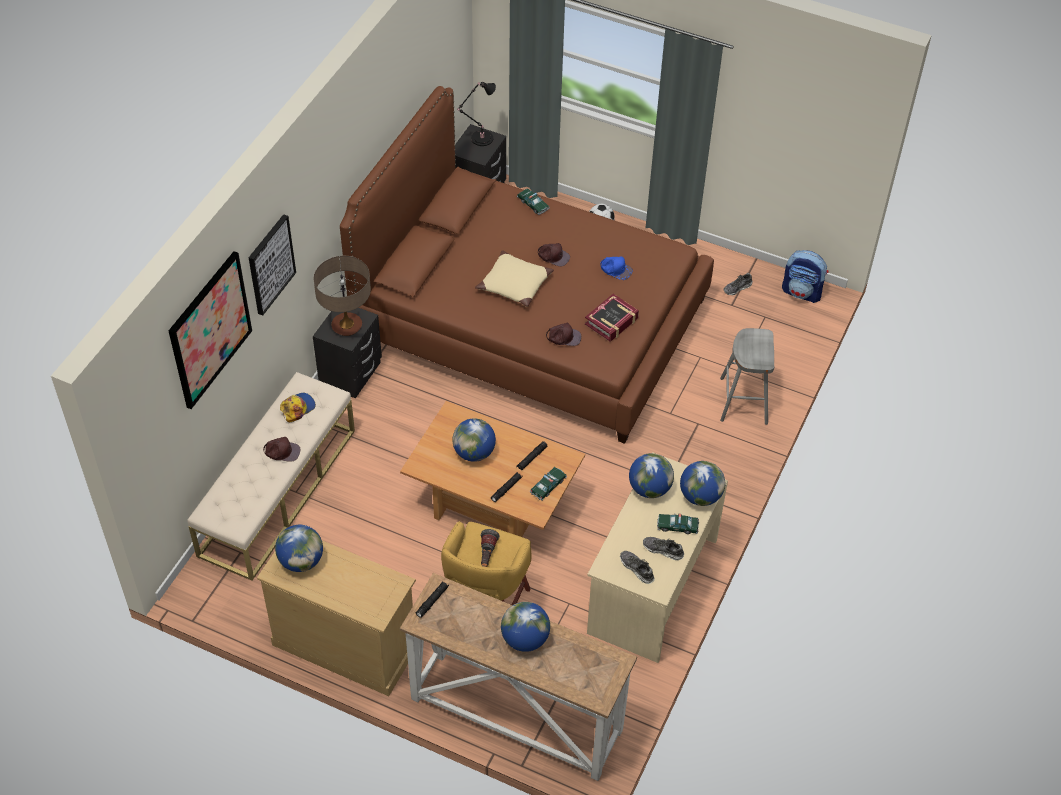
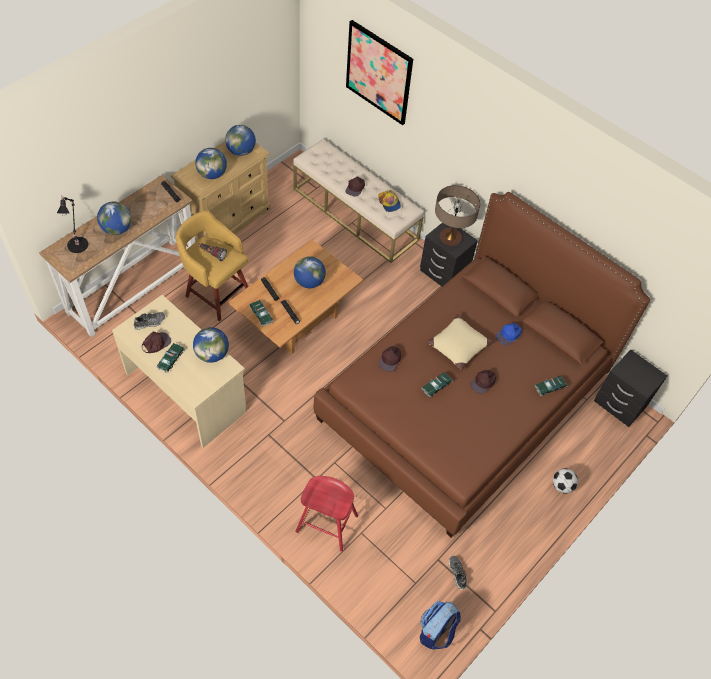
camera: 105 degrees right, 5 degrees up
(270, 264) = (437, 119): picture -> none
(480, 139) = (646, 377): black table lamp -> black table lamp (78, 243)
(578, 292) = (436, 386): none -> toy car
(611, 321) = (395, 398): book -> none
(616, 269) = (455, 423): blue cap -> blue cap (509, 335)
(663, 550) = (156, 343): shoe -> brown cap
(700, 496) = (189, 384): globe -> globe (212, 174)
(743, 401) = (326, 523): grey stool -> red stool

